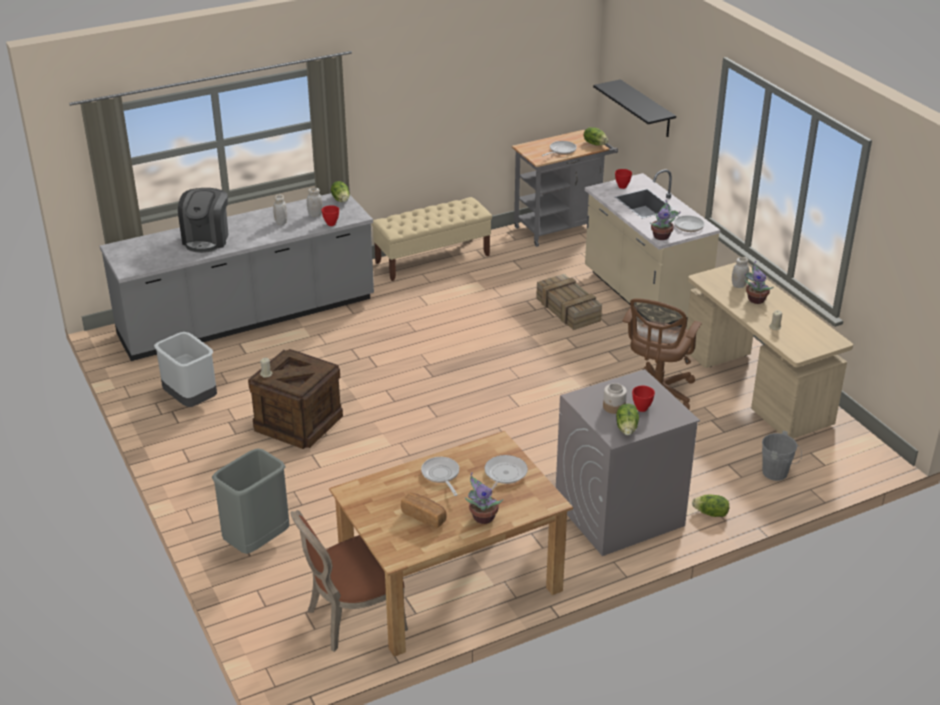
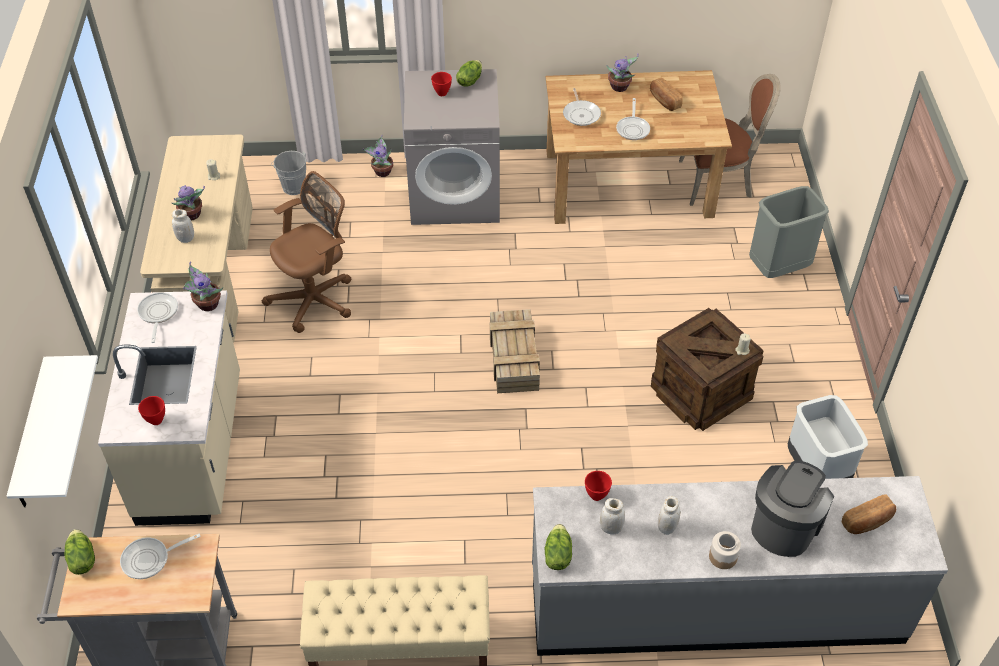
camera: 155 degrees left, 15 degrees up
(153, 252) = (867, 522): none -> bread
(504, 474) = (581, 114): frying pan -> frying pan turned 60 degrees counterclockwise
(569, 310) = (298, 460): crate -> crate (513, 357)
(614, 407) = (464, 101): jar -> jar (723, 556)
(646, 109) = (32, 436): black shelf -> white shelf
(711, 513) = (382, 171): lettuce -> potted plant

